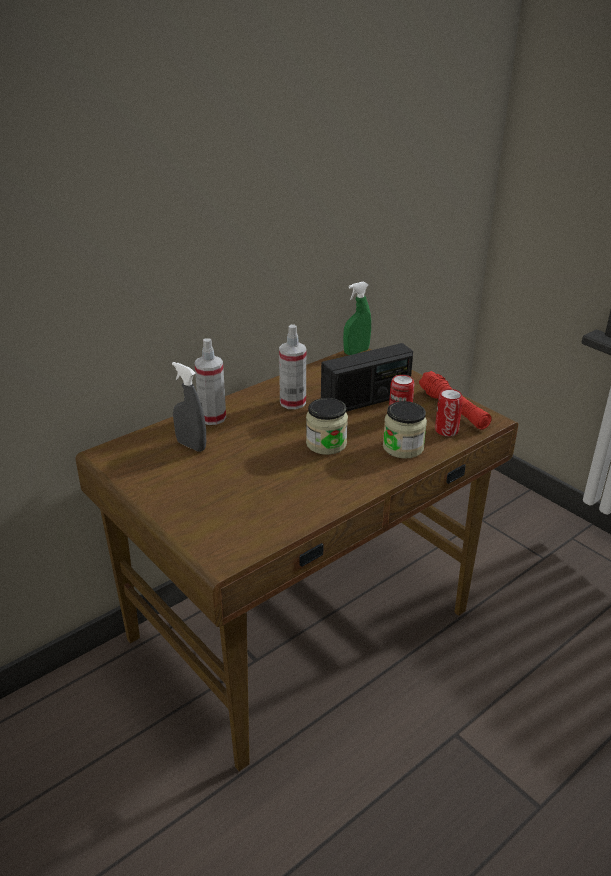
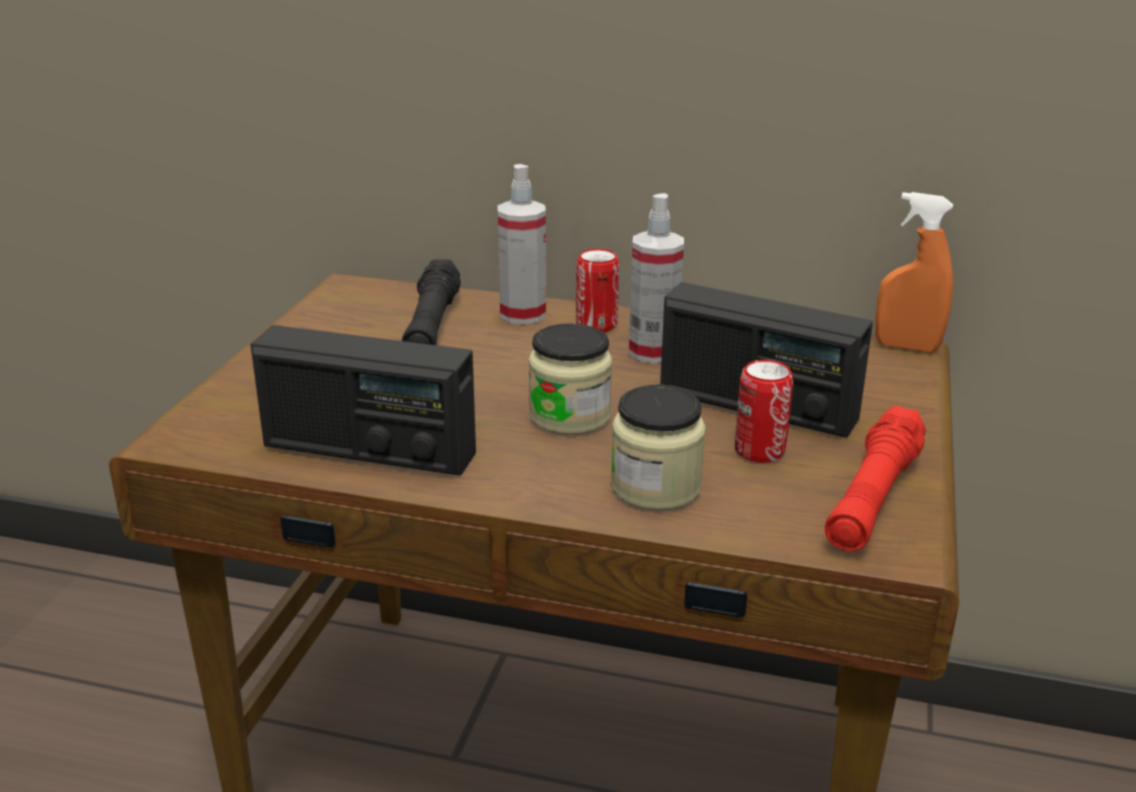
camera: 55 degrees right, 5 degrees down
(191, 445) = (431, 326): grey spray bottle -> black flashlight
(298, 504) = (369, 450): none -> radio
(356, 352) = (906, 347): green spray bottle -> orange spray bottle
(446, 430) = (781, 514): can -> can (596, 325)

